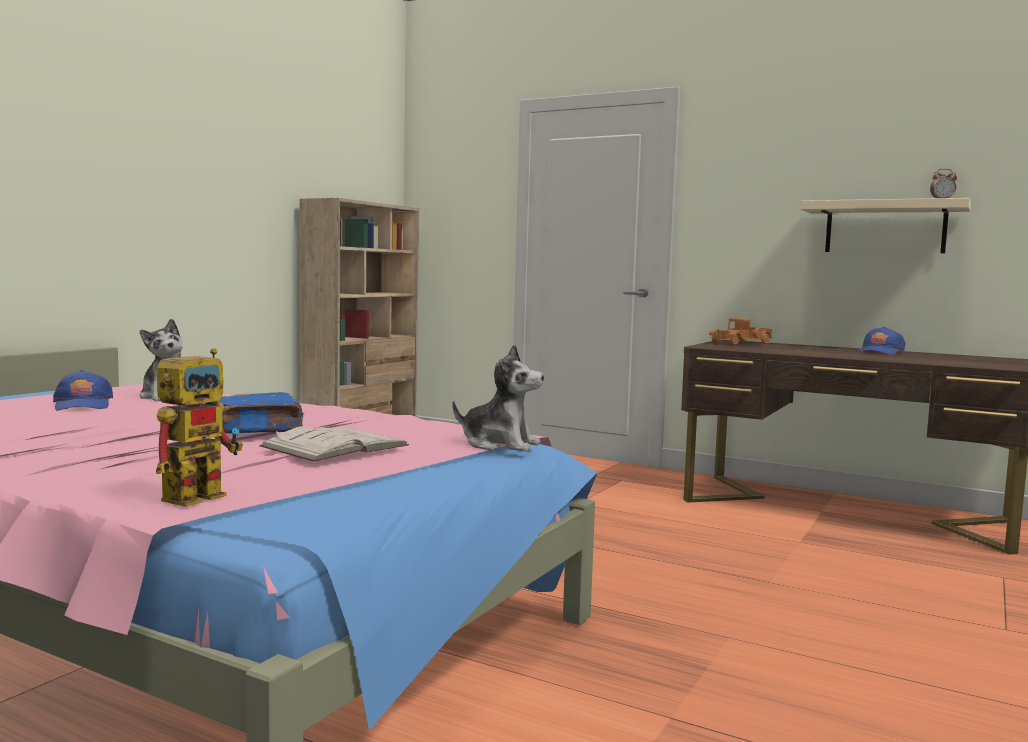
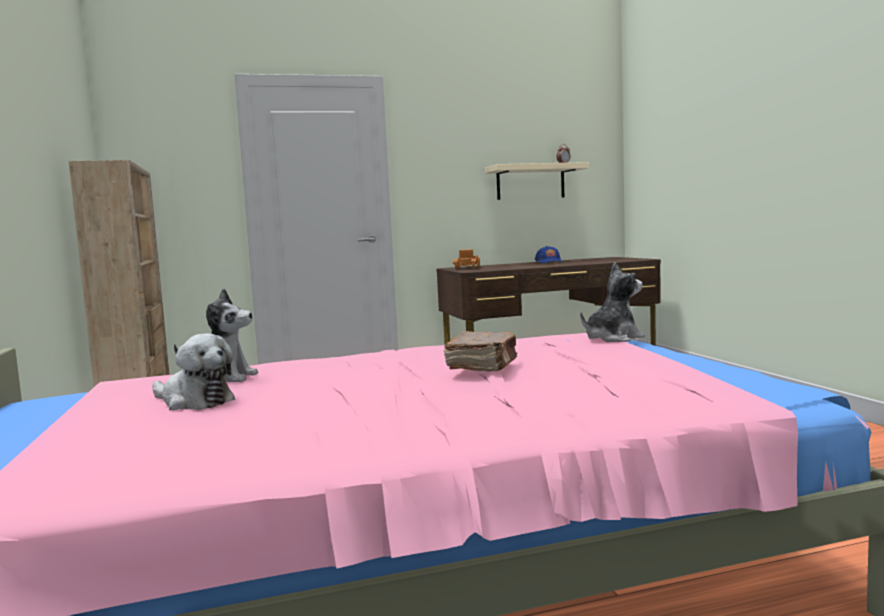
camera: 45 degrees left, 0 degrees up
(83, 405) = (194, 402): blue cap -> plush toy
(200, 494) = (706, 394): toy robot -> none
(258, 430) = (483, 366): blue book -> brown book
(335, 446) = (582, 358): white book -> none

